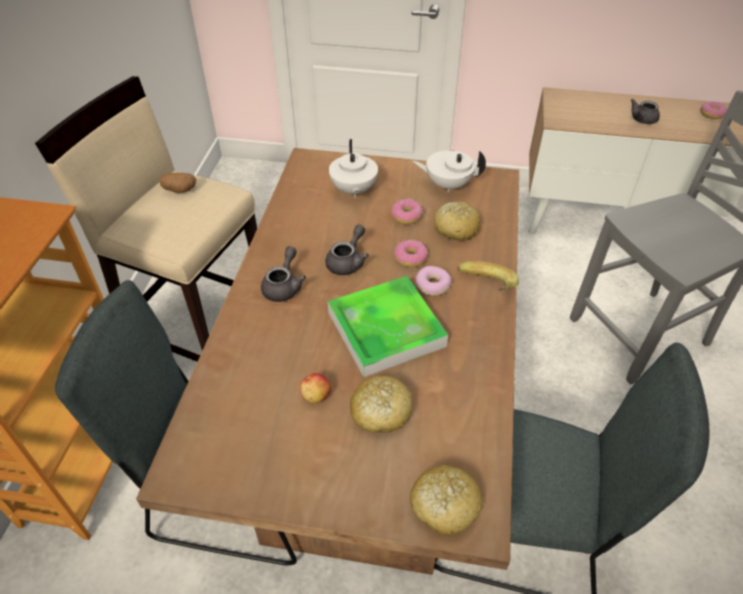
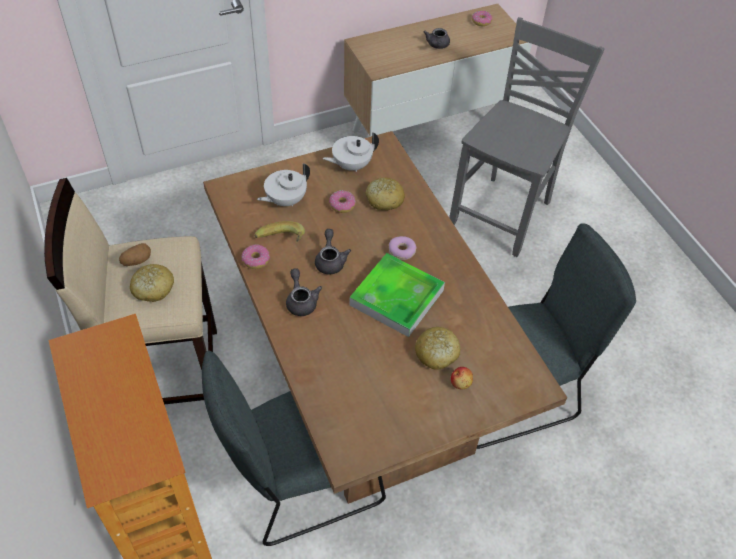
camera: 35 degrees left, 5 degrees up
(316, 395) = (389, 364): apple -> apple (461, 383)
(353, 190) = (285, 200): white teapot -> white teapot turned 90 degrees clockwise
(410, 258) = (371, 237): donut -> donut (256, 260)
(444, 505) = (514, 387): bread -> bread (153, 288)
(485, 289) = (437, 238): banana -> banana (282, 243)

